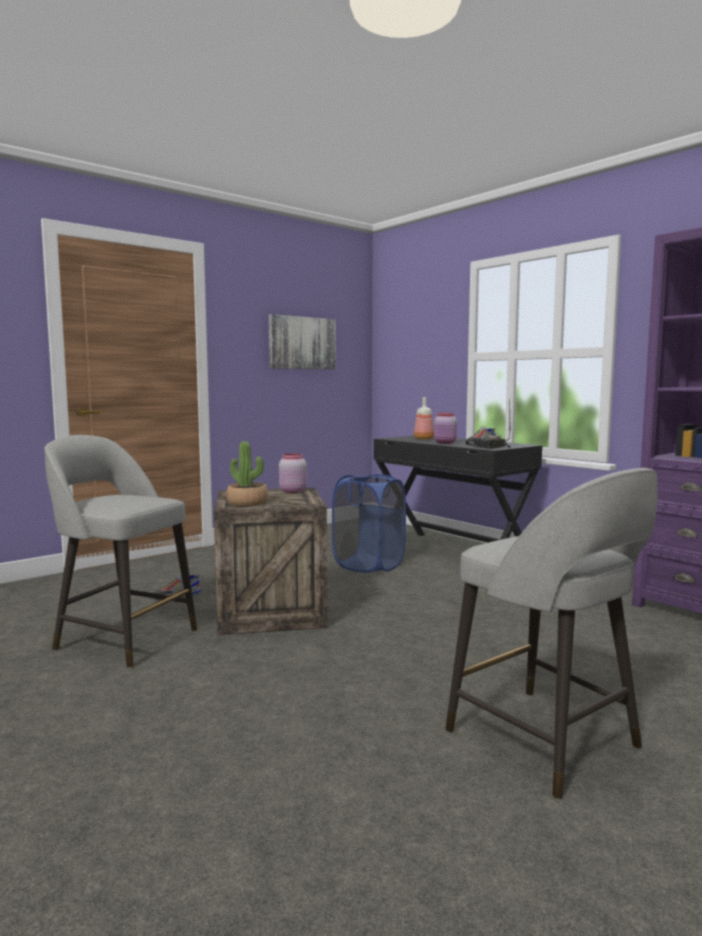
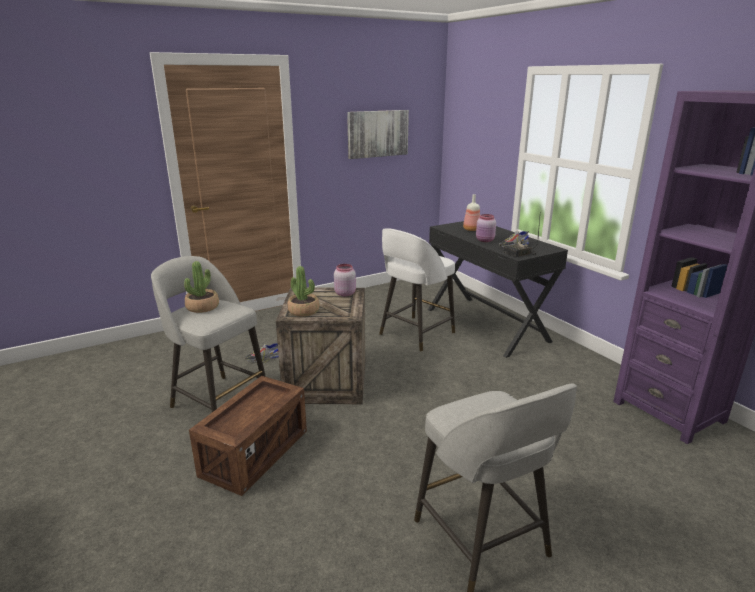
camera: 10 degrees right, 15 degrees up
(111, 497) = (202, 307): none -> potted plant
(194, 685) = (255, 453): none -> crate
(368, 565) = (415, 334): blue laundry basket -> white stool

